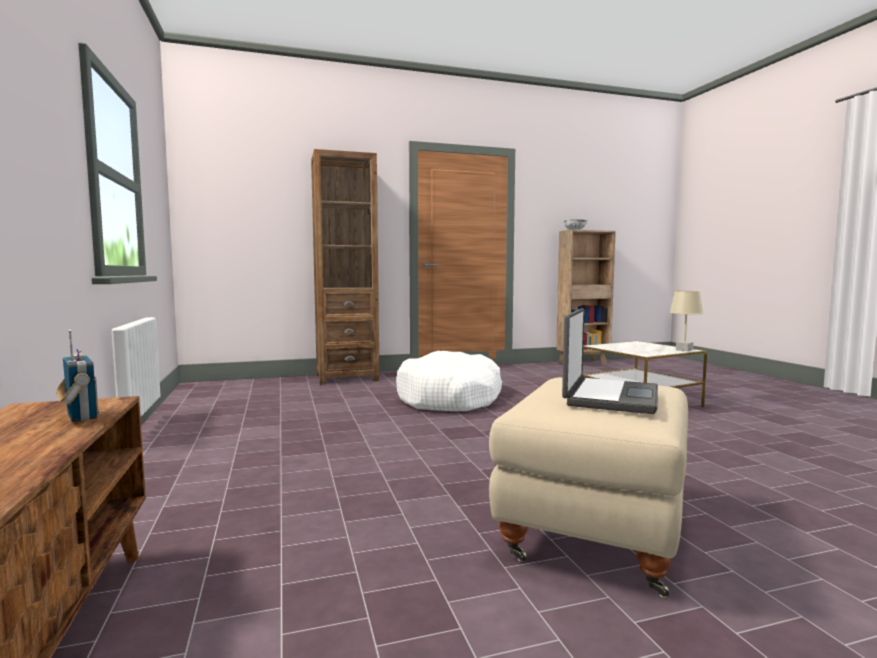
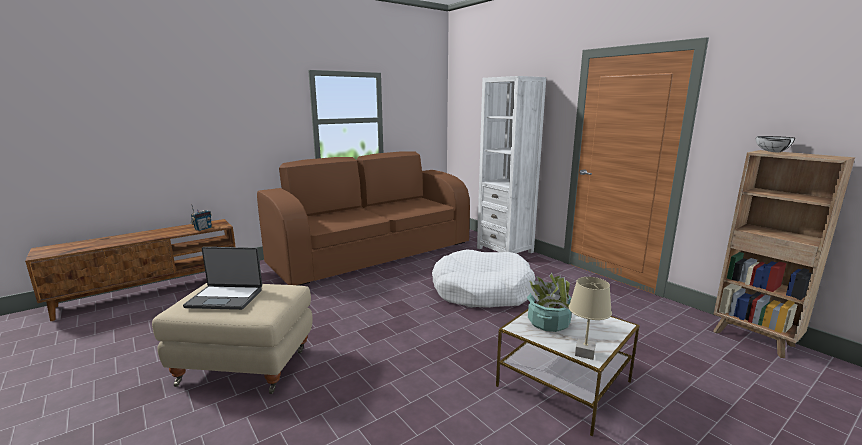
camera: 70 degrees right, 10 degrees up
(239, 427) = (374, 254): none -> brown sofa
(347, 378) = (505, 250): brown bookcase -> white bookcase
(634, 349) = (548, 322): none -> potted plant

